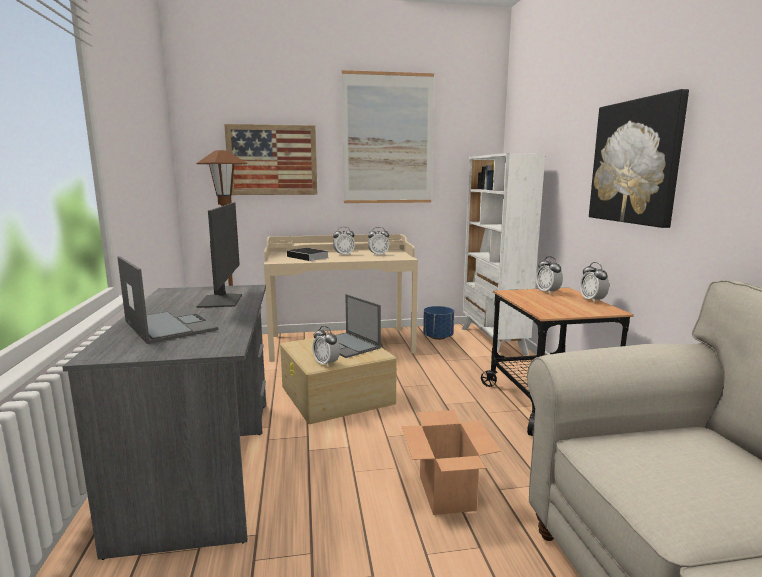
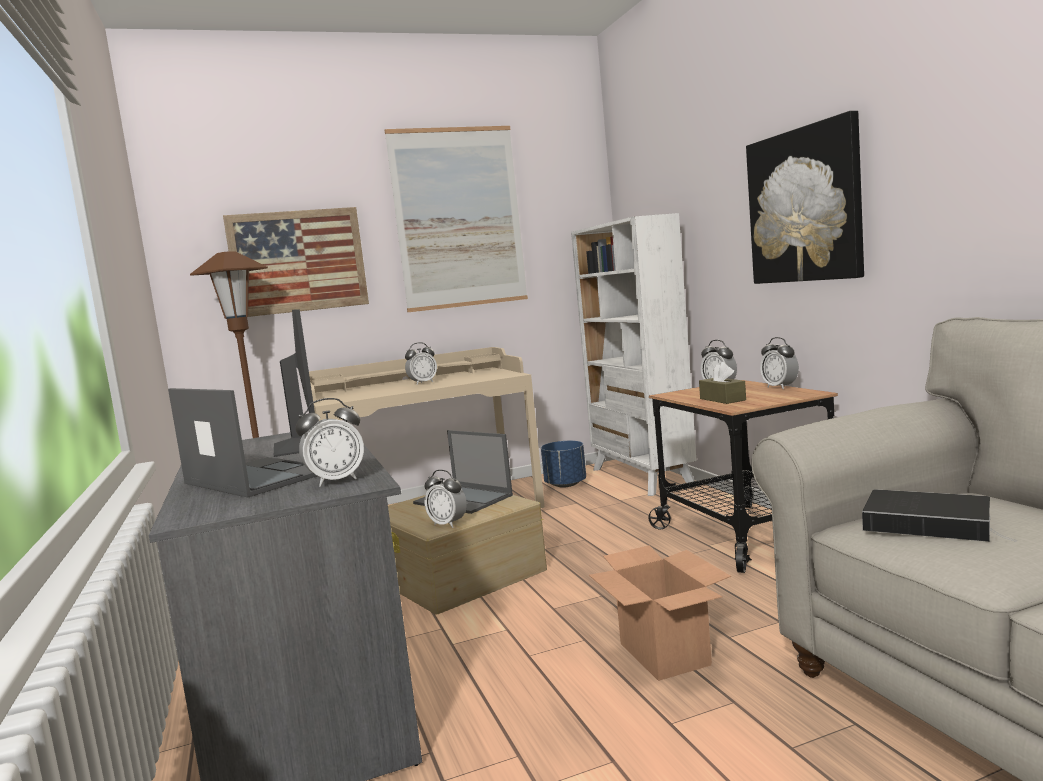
camera: 10 degrees left, 5 degrees down
(309, 257) = (375, 391): book -> book (931, 523)
(378, 255) = (472, 377): alarm clock -> alarm clock (336, 481)
(542, 304) = (722, 399): none -> brown tissue box

